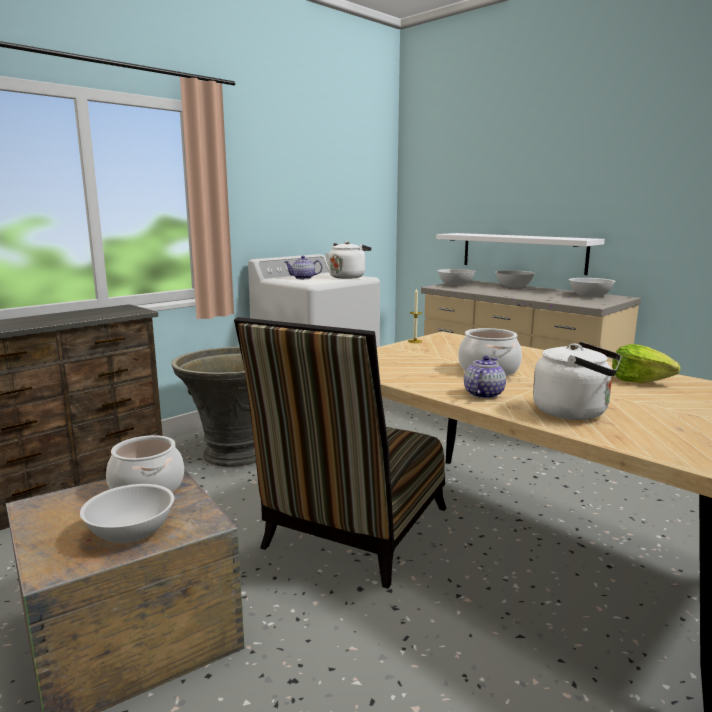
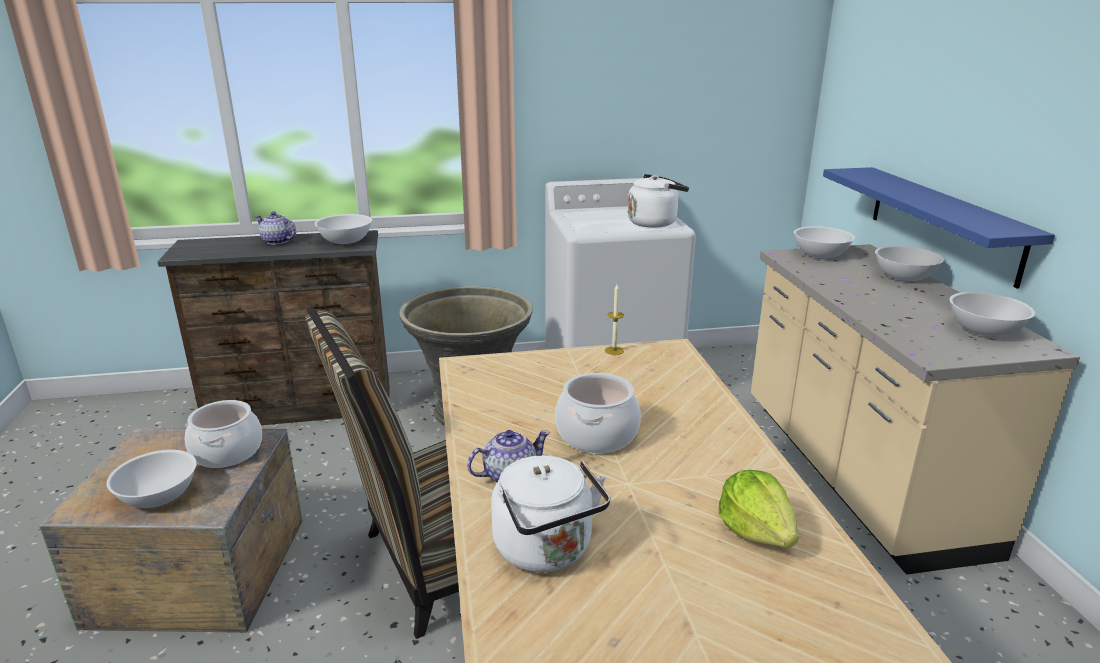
camera: 35 degrees right, 10 degrees up
(117, 311) = (346, 241): none -> white bowl
(303, 278) = (597, 216): teapot -> teapot (277, 241)
(522, 252) = (942, 222): white shelf -> blue shelf

